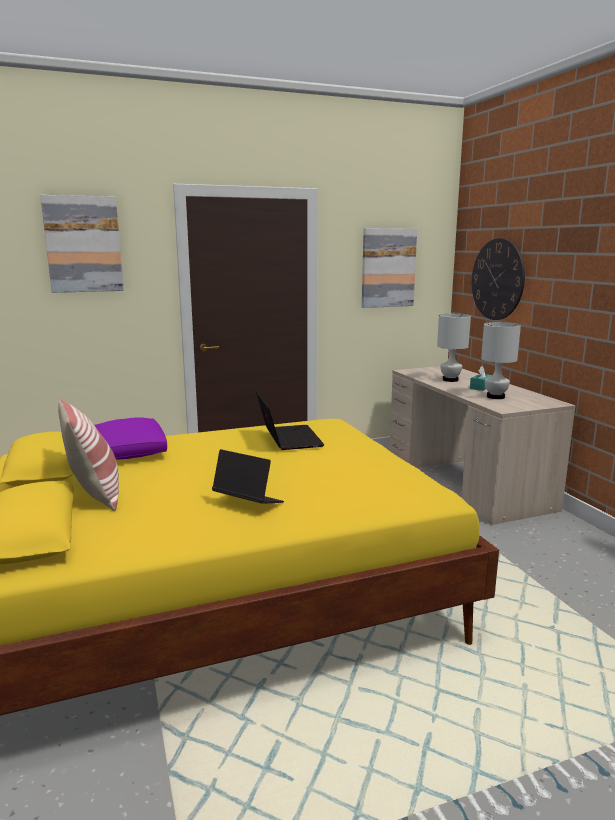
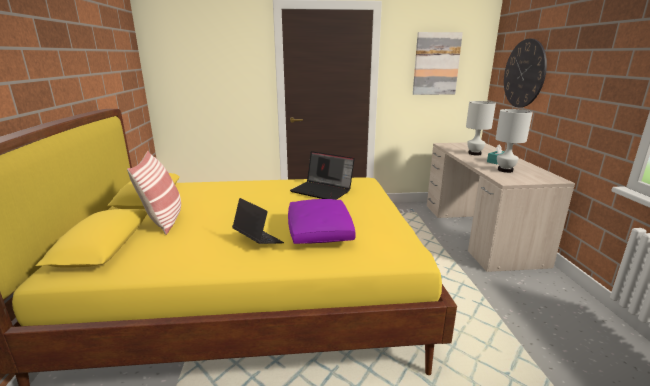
camera: 15 degrees right, 5 degrees up
(83, 244) = (211, 45): picture -> none
(130, 451) = (211, 190): purple pillow -> purple pillow (319, 231)
(287, 438) = (323, 190): laptop -> laptop turned 120 degrees clockwise

